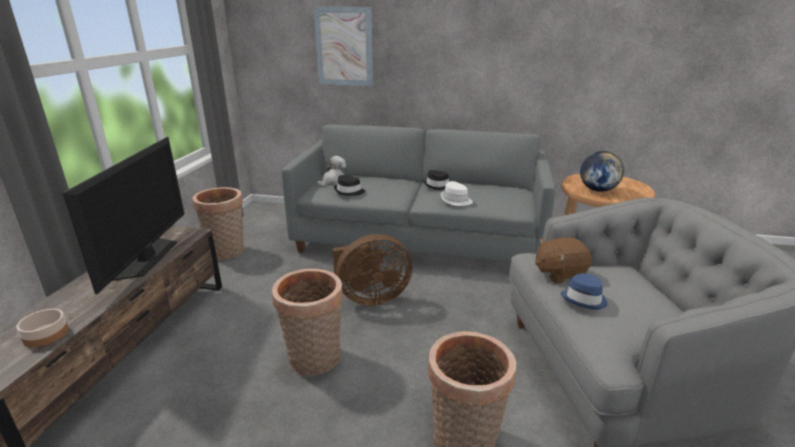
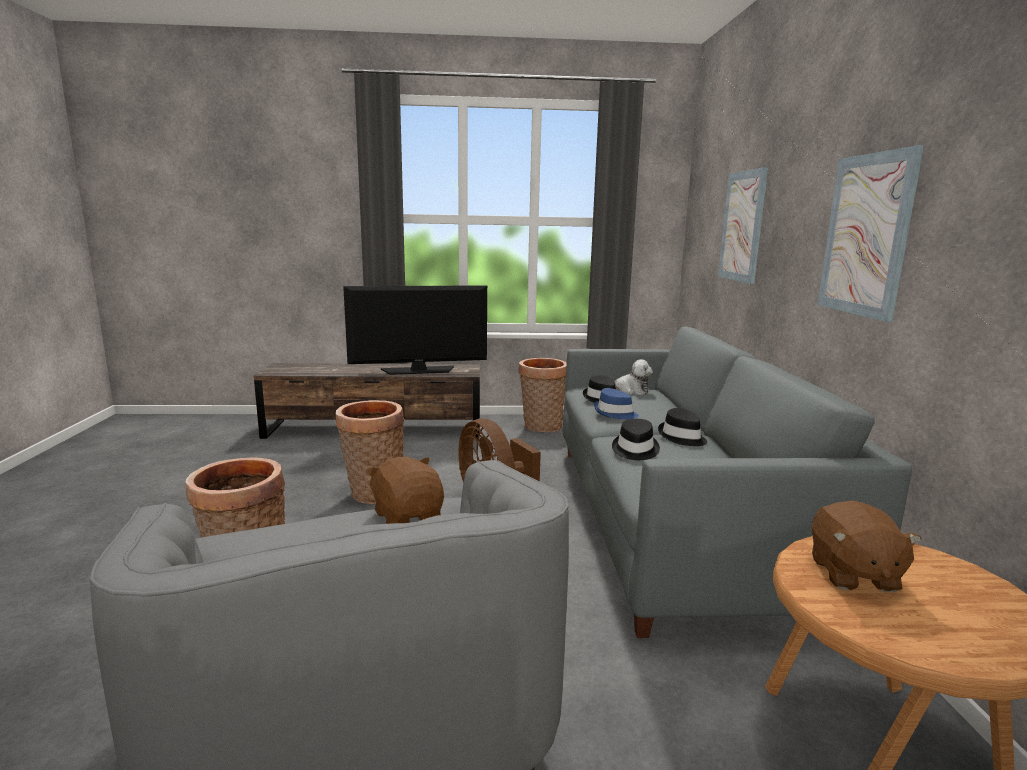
camera: 75 degrees right, 10 degrees down
(47, 334) = (314, 371): bowl -> none
(456, 200) = (634, 450): white hat -> black hat
(486, 52) = (866, 235): none -> picture
(584, 299) = (329, 527): blue hat -> blue hat (615, 413)
(597, 190) = (852, 574): globe -> brown plush toy

